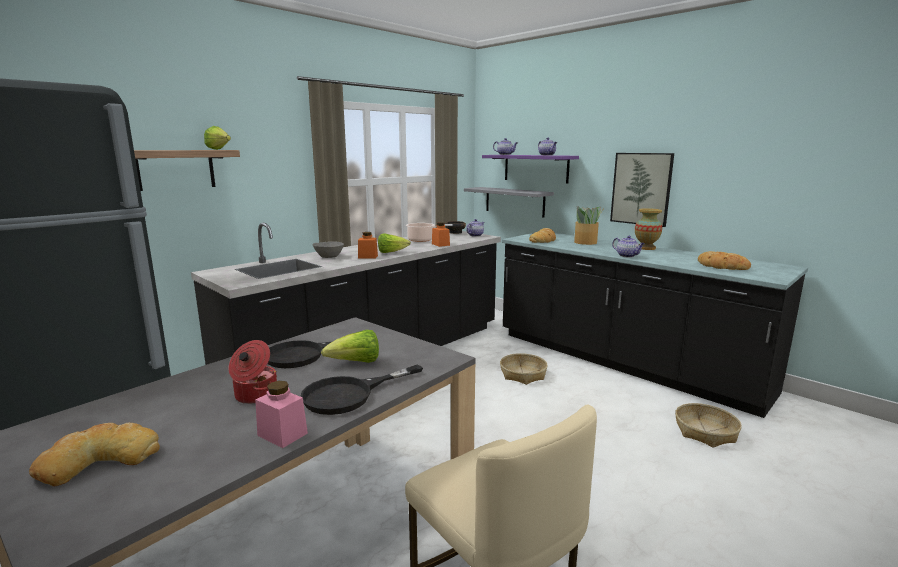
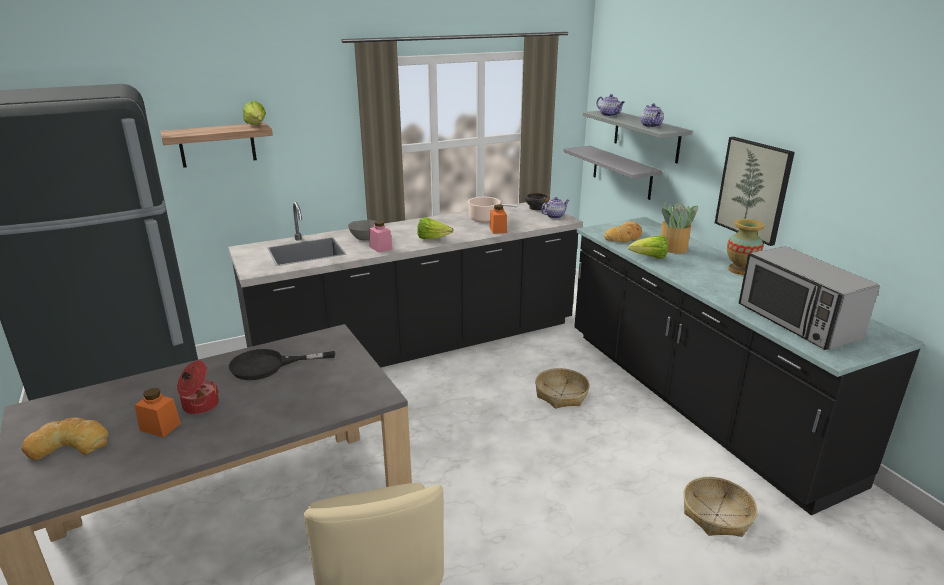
camera: 20 degrees right, 10 degrees up
(282, 434) = (192, 451): pink jar -> pink jar (380, 248)
(349, 394) = (268, 421): black frying pan -> none
(356, 363) = (300, 385): lettuce -> lettuce (649, 258)
(368, 256) = (402, 243): orange jar -> orange jar (160, 427)
(535, 168) = (646, 136): purple shelf -> grey shelf
(627, 256) = (695, 283): teapot -> none
(722, 266) = (797, 322): bread -> microwave

